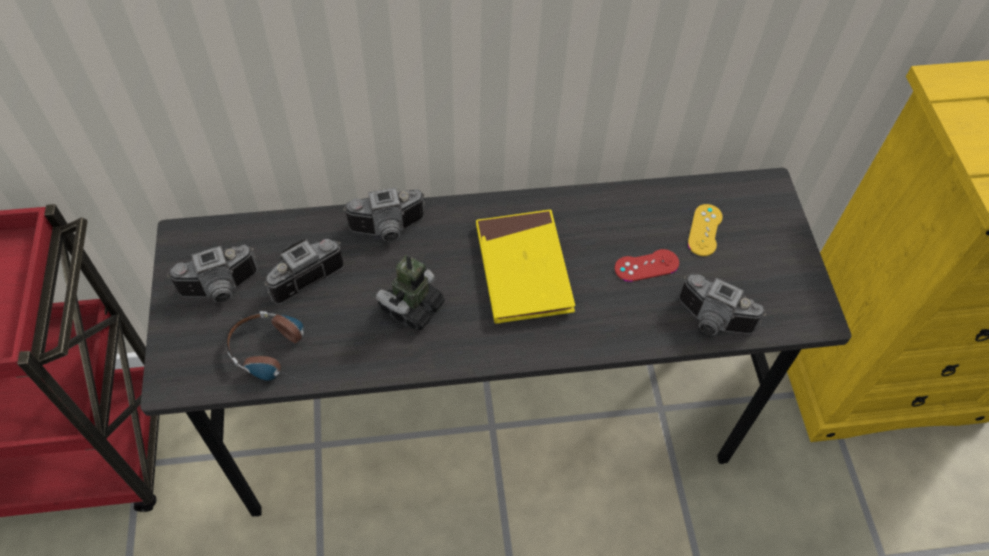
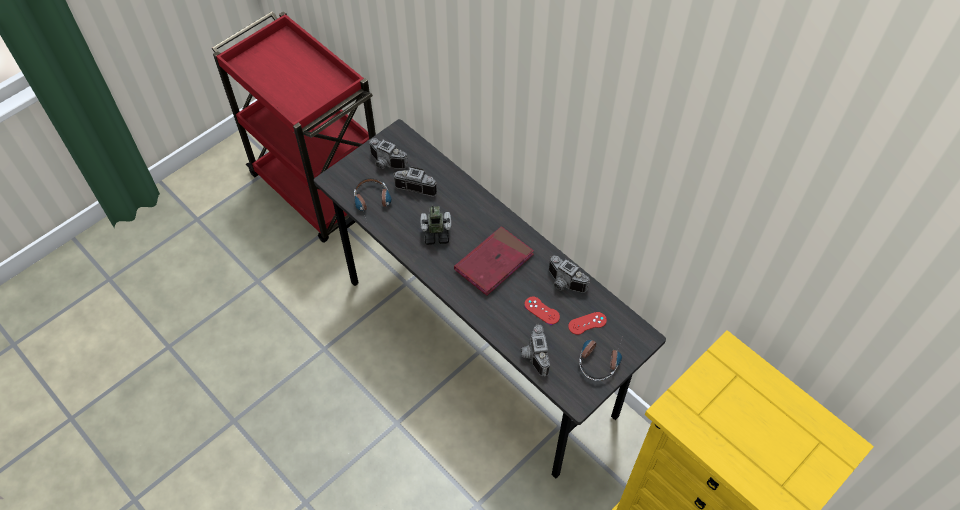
camera: 55 degrees right, 0 degrees up
(388, 230) = (468, 199): camera -> camera (563, 284)
(523, 269) = (494, 262): yellow book -> red book
(705, 230) = (587, 323): yellow game controller -> red game controller
(768, 251) = (600, 358): none -> headphones

